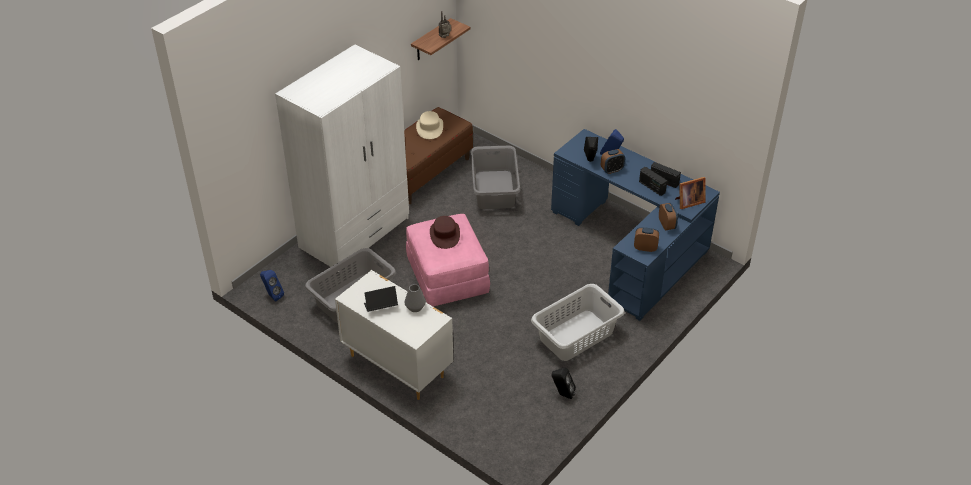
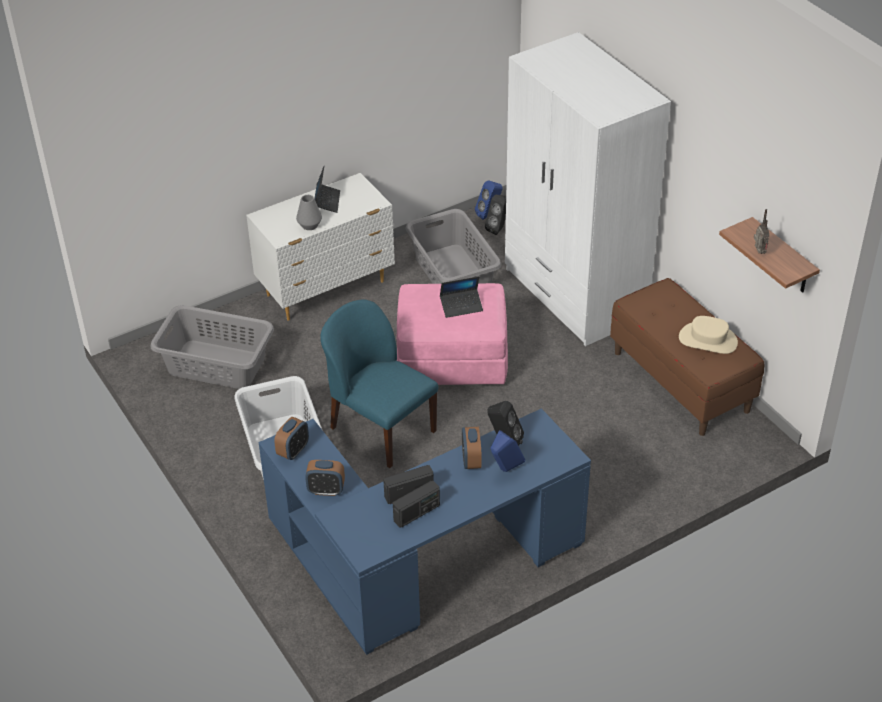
camera: 110 degrees right, 0 degrees up
(444, 234) = (461, 306): brown hat -> laptop
(494, 190) = (614, 445): grey laundry basket -> grey laundry basket (216, 364)
(531, 293) = (381, 429): none -> blue chair
(562, 394) = (200, 411): black speaker -> black speaker (498, 229)
(688, 202) = (353, 524): picture frame -> none

